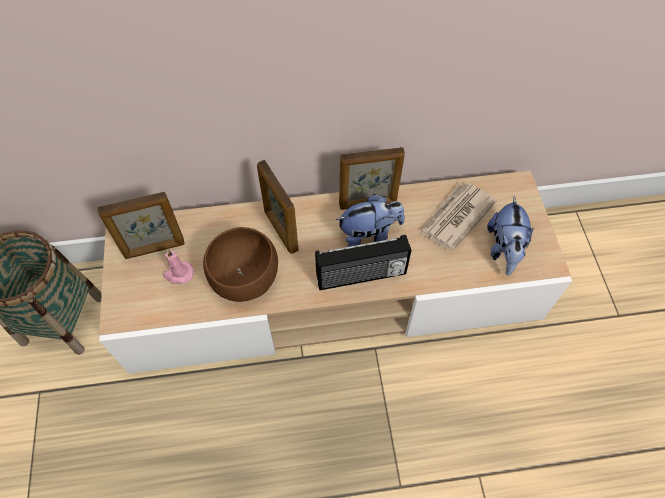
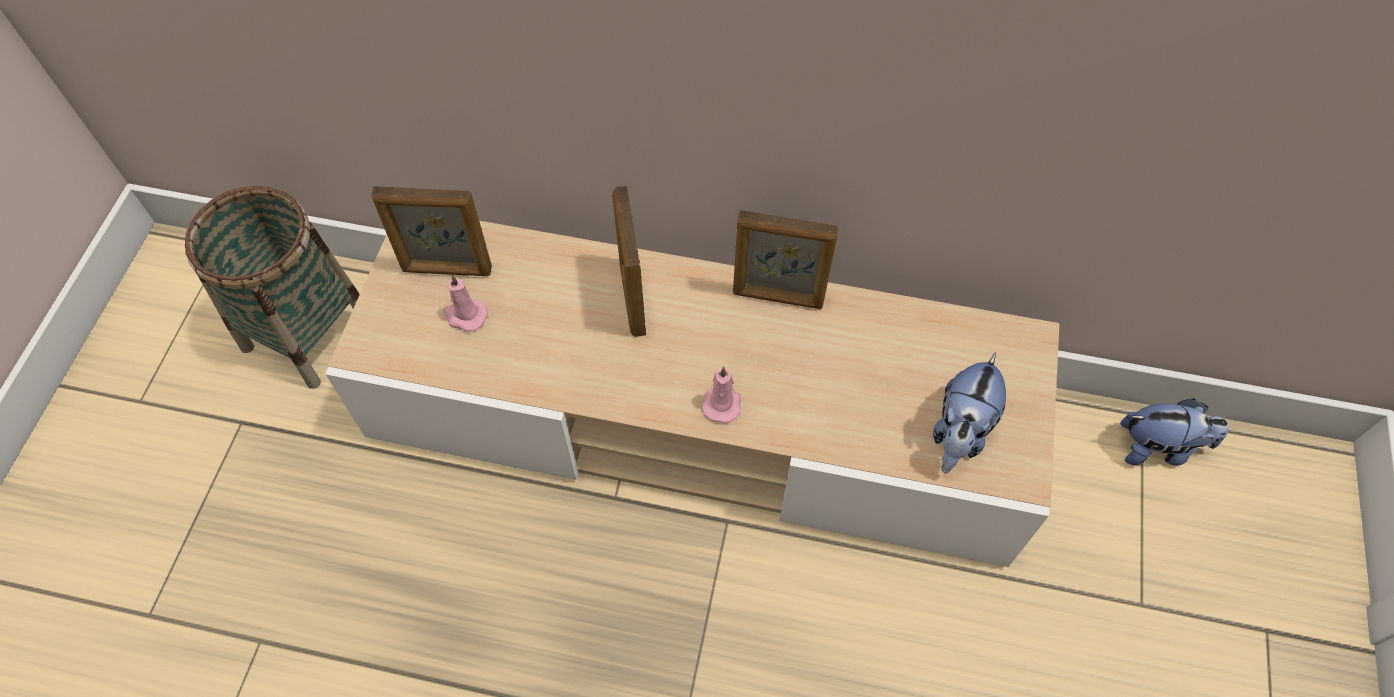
camera: 20 degrees right, 0 degrees up
(244, 279) = (552, 351): brown bowl -> none
(361, 276) = (722, 402): radio -> pink candle
(369, 235) = (759, 345): plush toy -> plush toy (1158, 447)
(455, 217) = (904, 359): newspaper -> none

